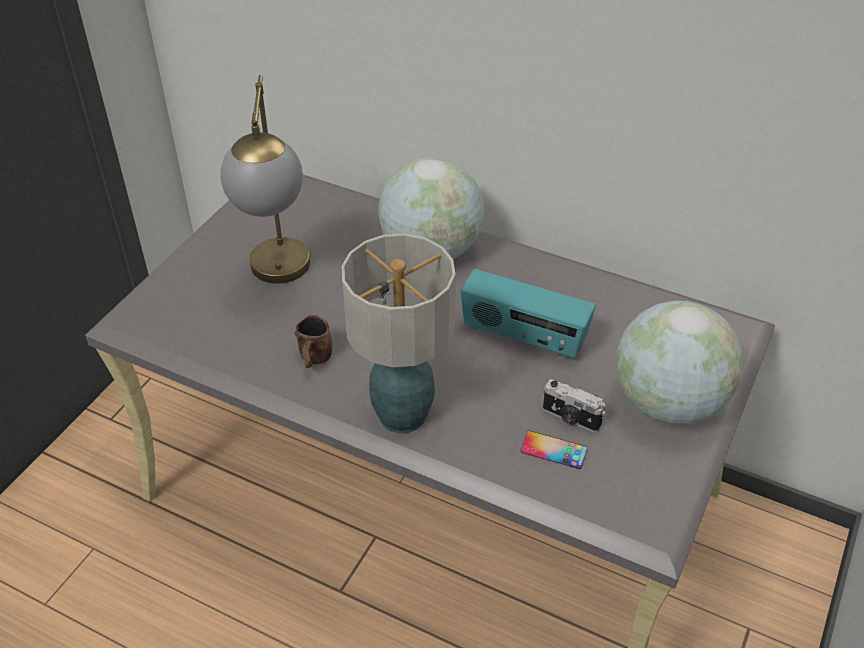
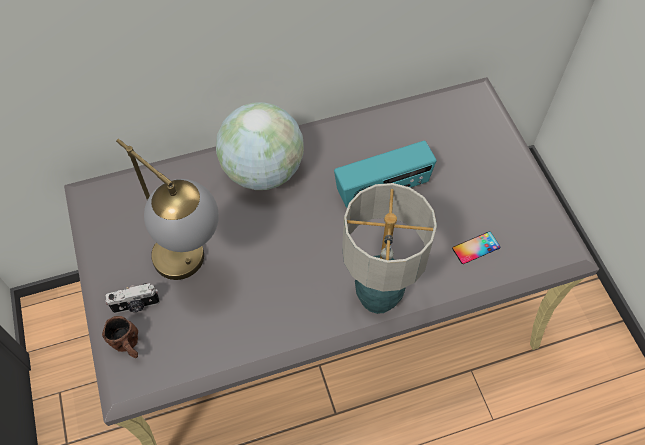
camera: 45 degrees left, 15 degrees up
(314, 361) = (286, 307): brown mug -> brown mug (129, 346)
(570, 418) = (462, 221): camera -> camera (136, 305)
(669, 403) = (496, 170): globe -> none

